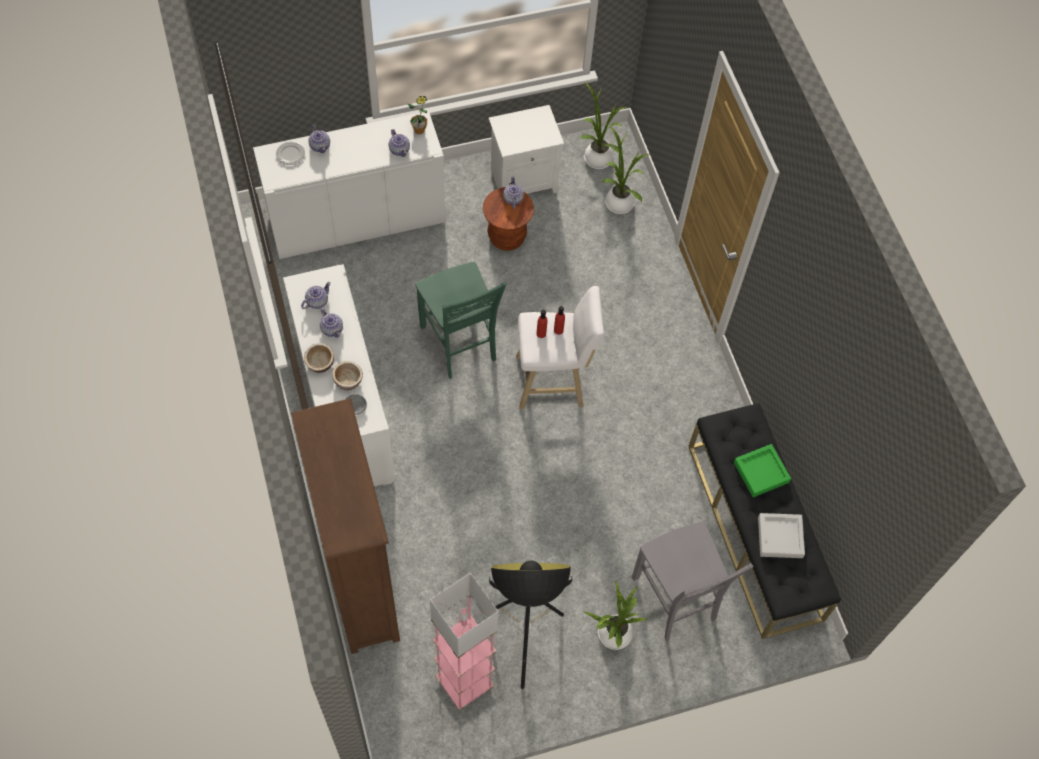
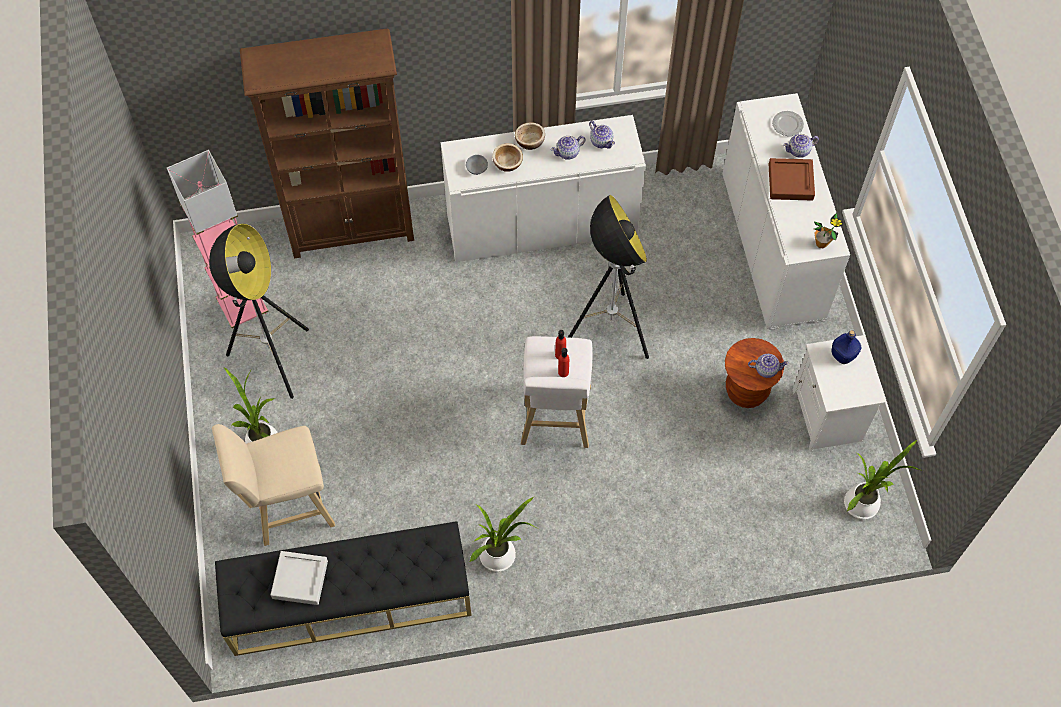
camera: 100 degrees right, 0 degrees up
(355, 152) = (790, 182): none -> brown tray
(399, 149) = (794, 223): teapot -> none
(459, 344) = (609, 332): green chair -> floor lamp
(509, 131) = (843, 355): none -> blue bottle
(618, 201) = (797, 518): potted plant -> potted plant (500, 554)
(675, 599) = (287, 506): grey chair -> beige stool
(761, 472) = (379, 574): green tray -> none

